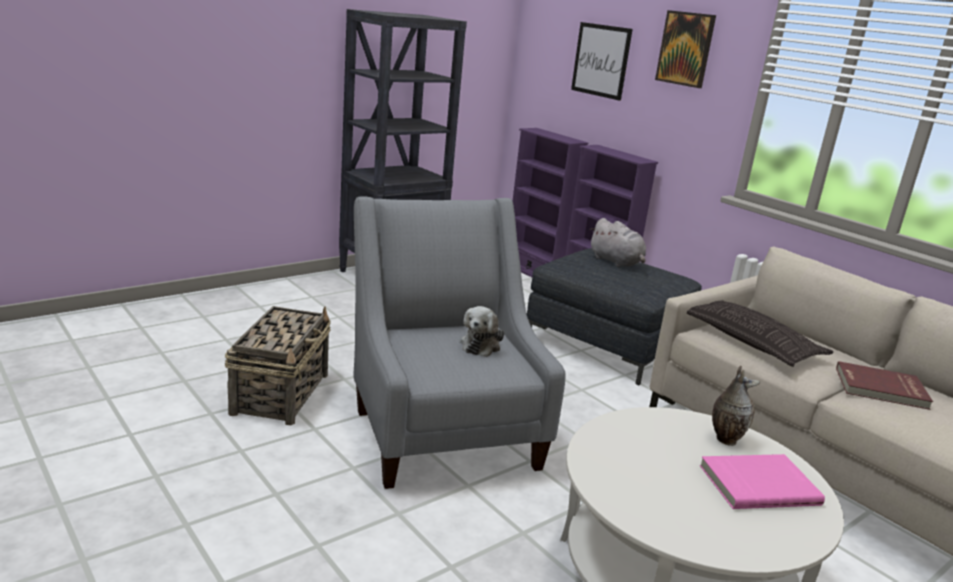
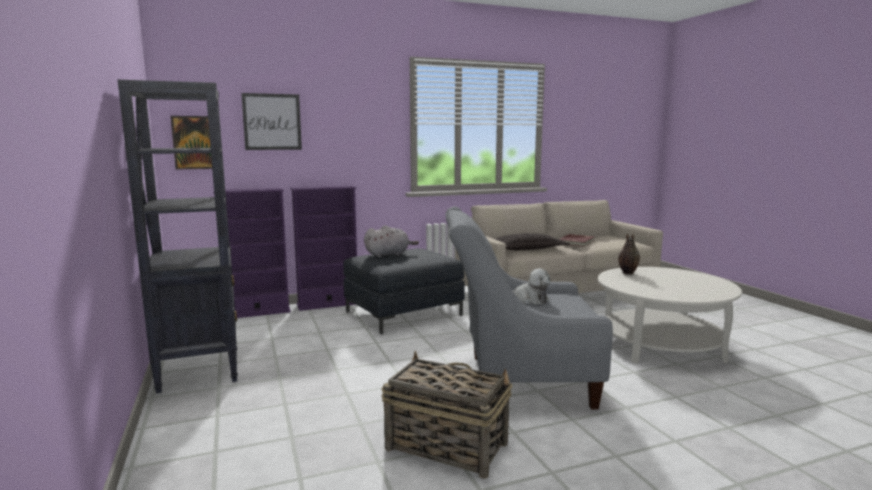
camera: 70 degrees left, 10 degrees down
(685, 49) = (350, 104): picture -> picture (196, 142)
(757, 484) = (667, 275): pink book -> none

